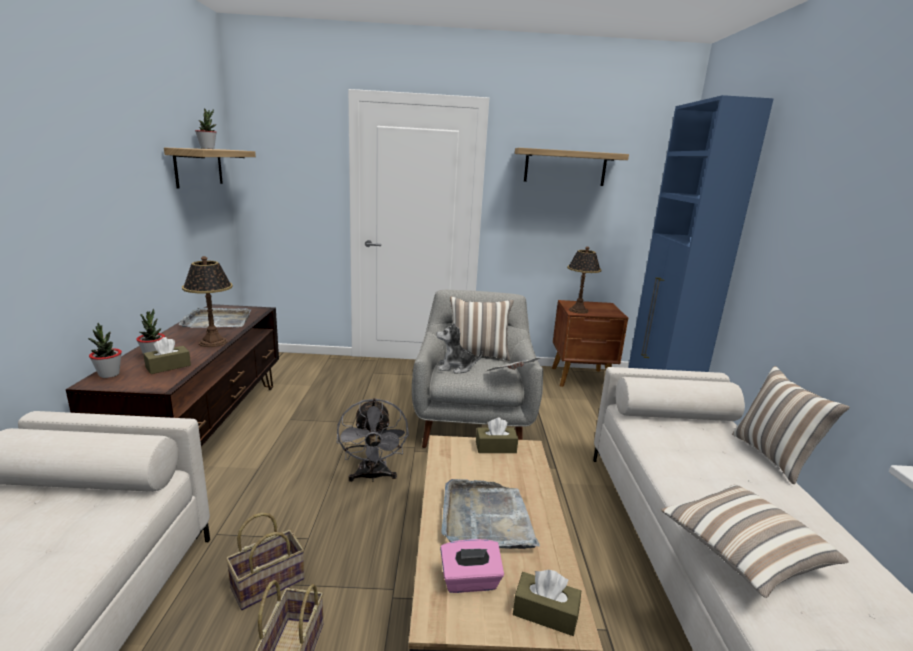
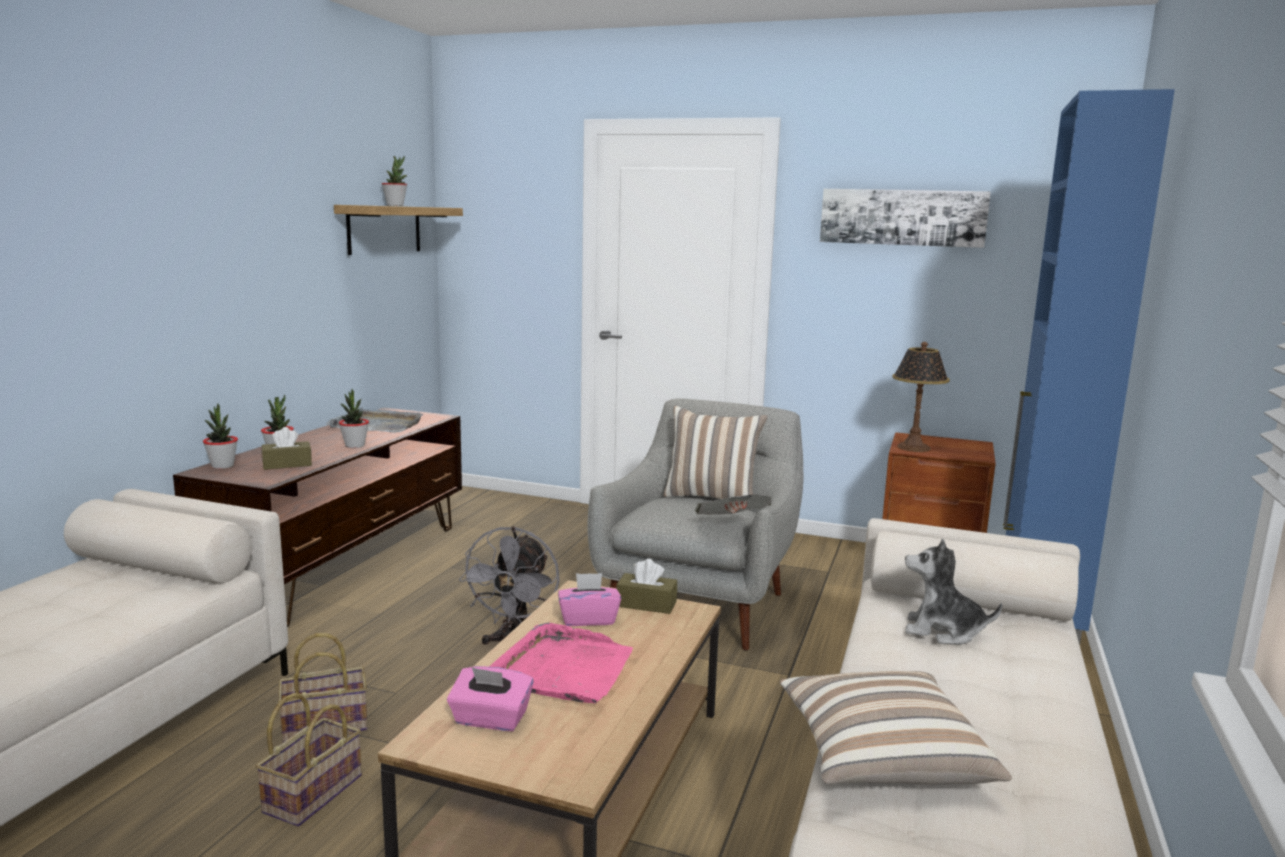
camera: 20 degrees right, 5 degrees down
(213, 342) = (355, 446): table lamp -> potted plant
(456, 367) = (662, 508): plush toy -> plush toy (942, 631)
(468, 468) = (588, 619): none -> pink tissue box
(486, 518) = (564, 669): grey tray -> pink tray
(545, 612) = (554, 763): brown tissue box -> none
(565, 167) = (902, 217): shelf -> picture
(774, 457) = (1084, 672): pillow -> none

